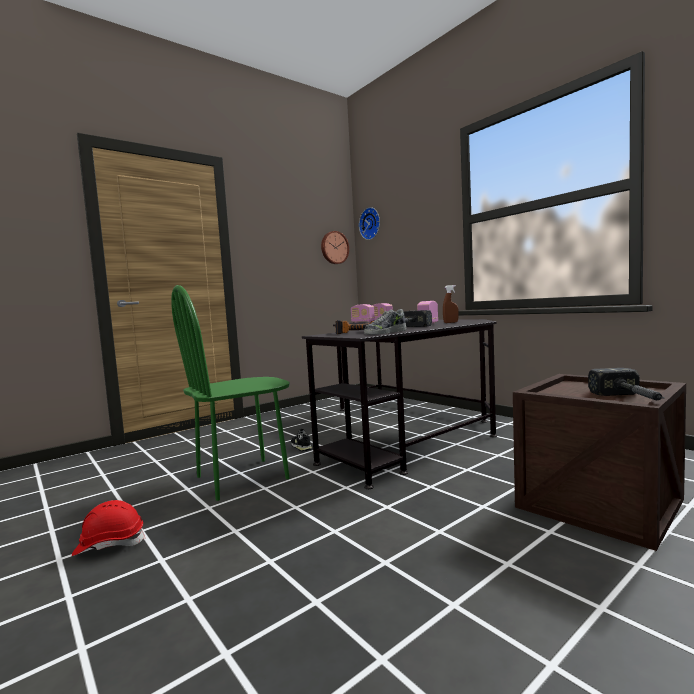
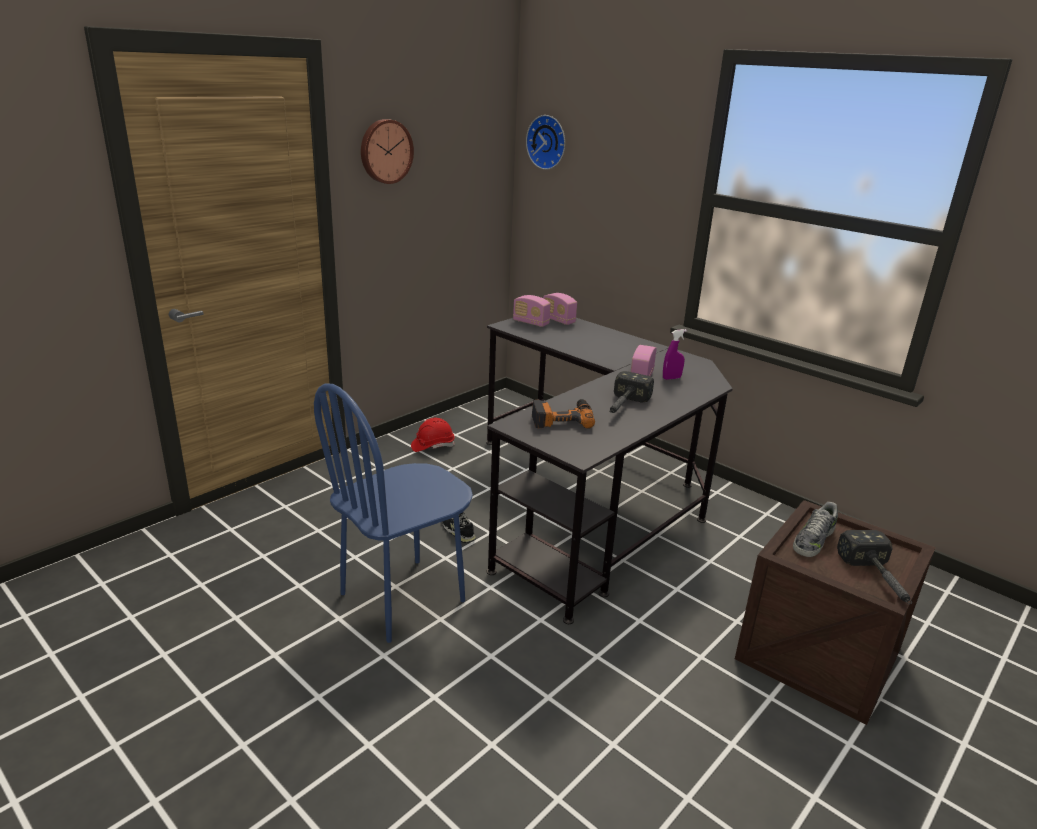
camera: 10 degrees left, 20 degrees up
(109, 544) = (292, 721): red hard hat -> red hard hat (432, 446)
(242, 478) = (403, 598): green chair -> blue chair
(334, 247) = (484, 175): wall clock -> wall clock (385, 151)
(385, 332) = (604, 438): shoe -> shoe (813, 540)
(451, 322) = (671, 378): brown spray bottle -> purple spray bottle

